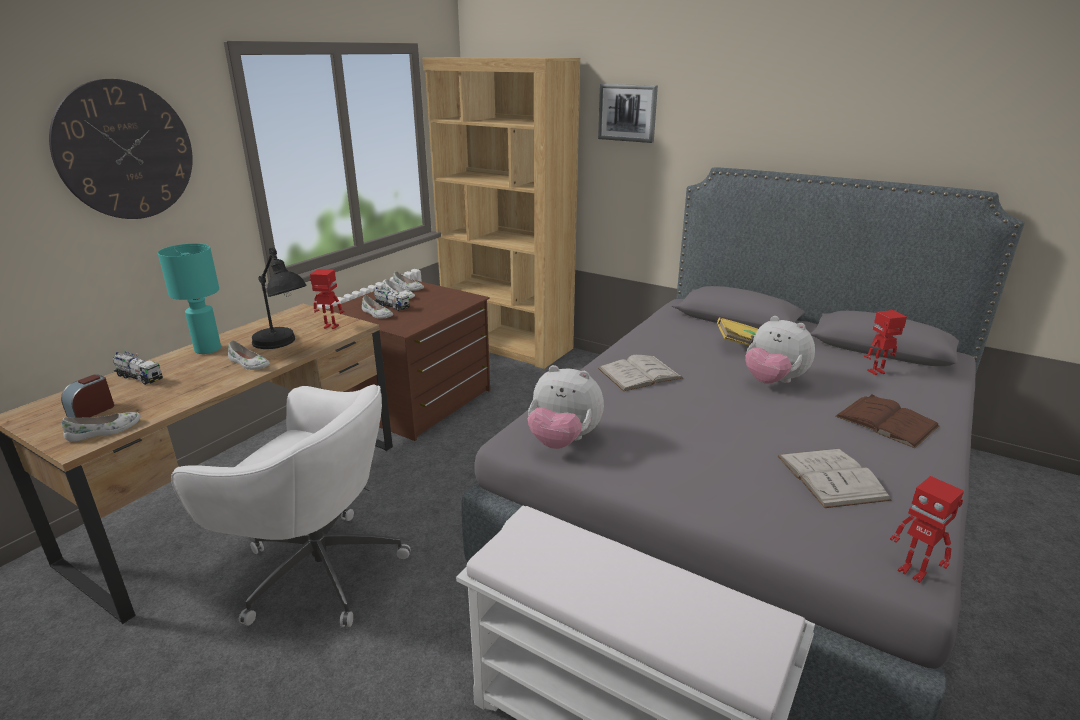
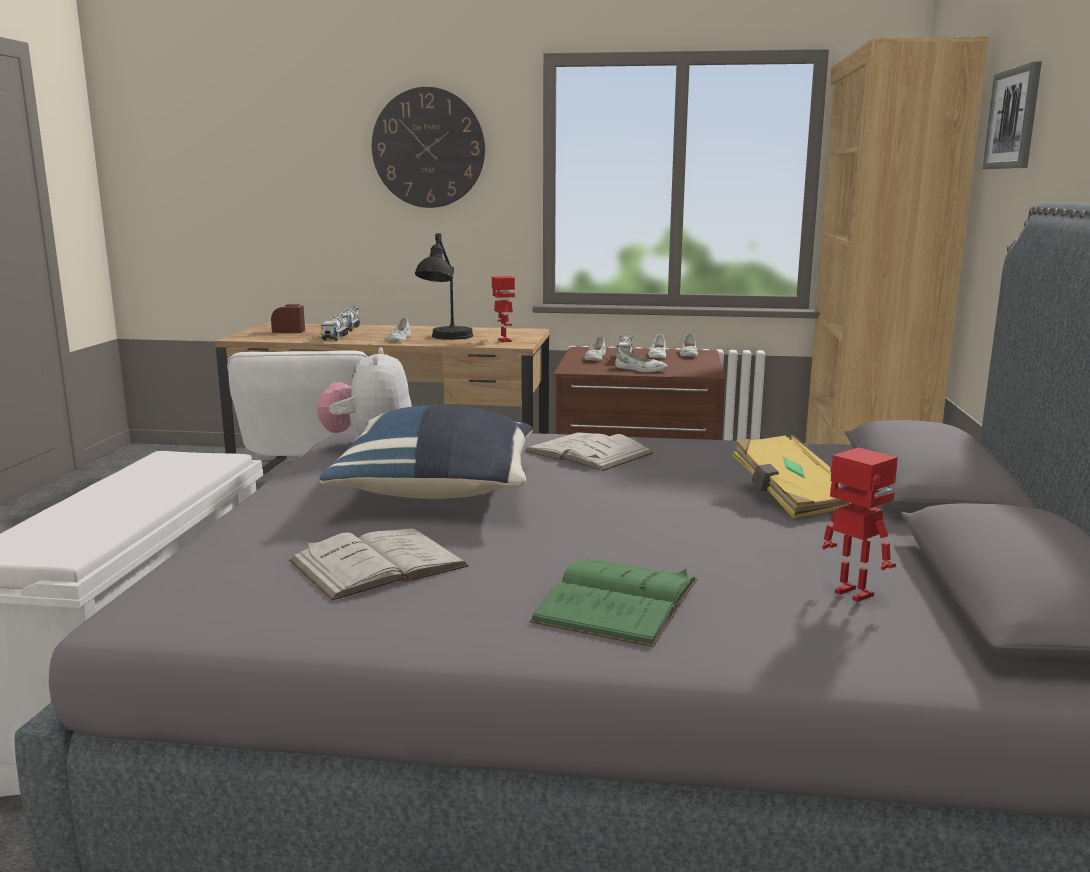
camera: 65 degrees right, 10 degrees down
(105, 431) = (262, 338): white shoe -> white shoe (640, 369)
(182, 391) = (335, 337): none -> toy truck
(207, 349) = (414, 329): turquoise table lamp -> none
(700, 435) = (439, 491): none -> blue pillow
(773, 381) = (675, 520): plush toy -> none
(886, 421) = (617, 600): brown book -> green book
(913, 572) = (151, 614): toy robot -> none

